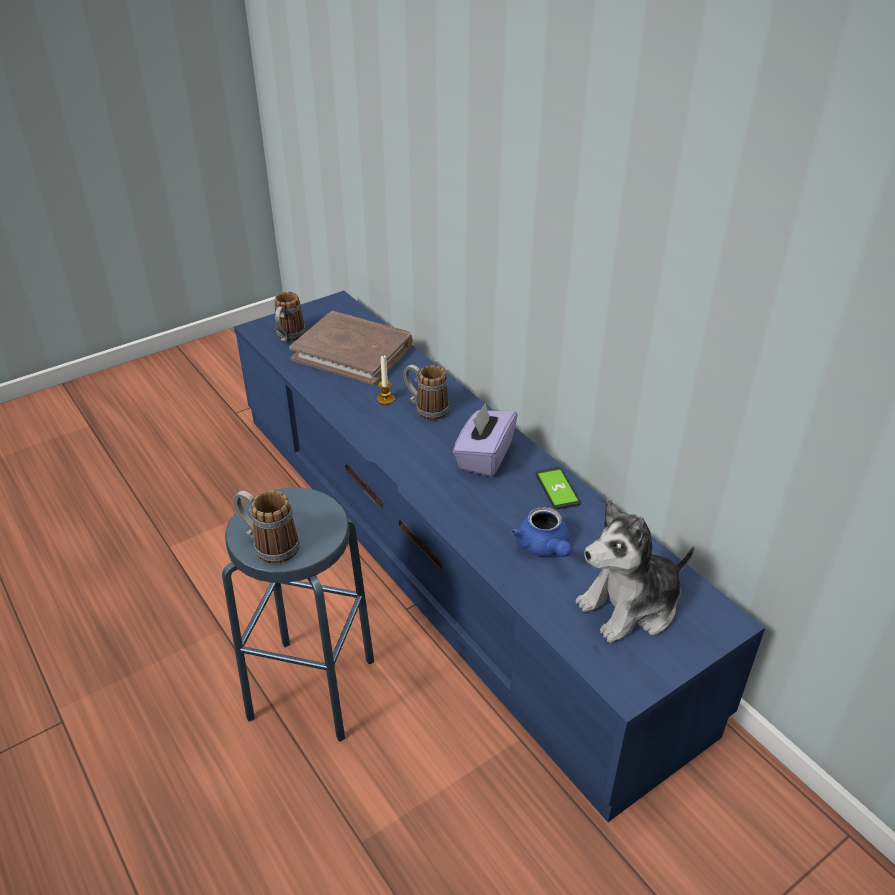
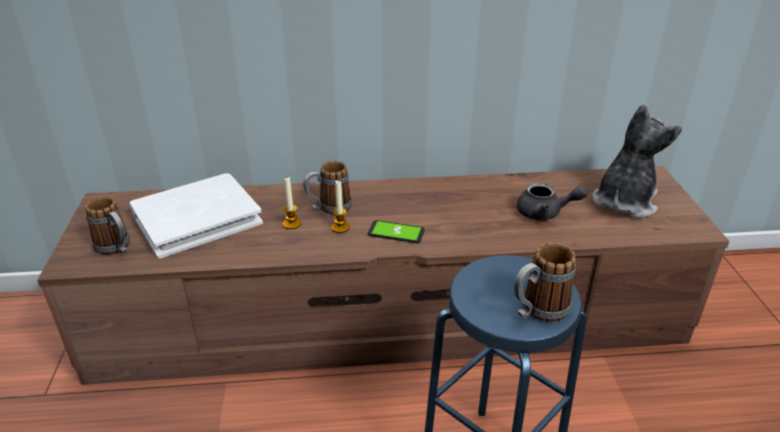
camera: 60 degrees left, 5 degrees down
(353, 352) = (196, 218): brown book -> white book
(402, 426) = (340, 227): none -> candle
(451, 550) = (391, 315): blue tv stand -> brown tv stand
(484, 457) = (420, 203): purple tissue box -> none
(544, 548) = (545, 213): blue teapot -> grey teapot
(557, 489) = (484, 186): phone -> phone (396, 233)
(630, 606) = (624, 201): plush toy -> plush toy turned 150 degrees counterclockwise

